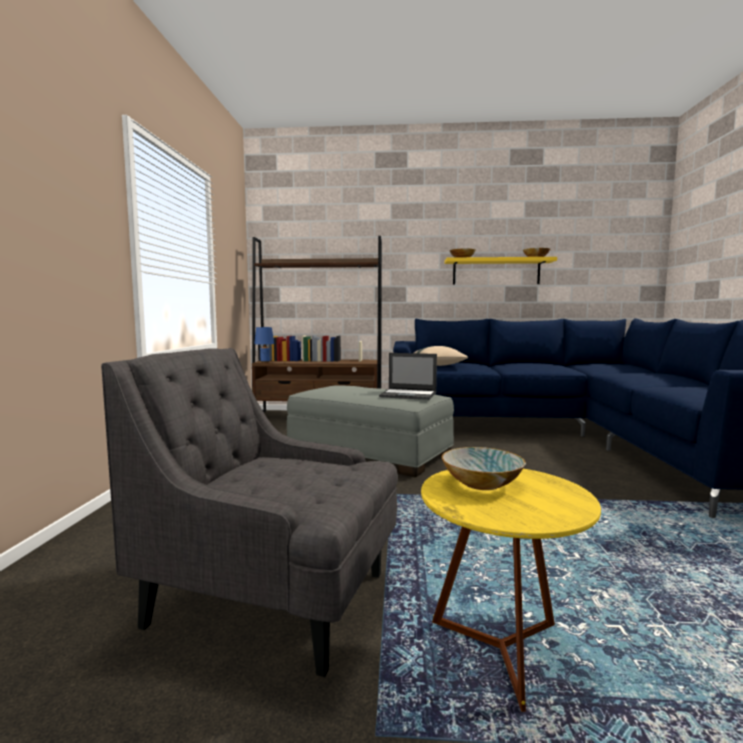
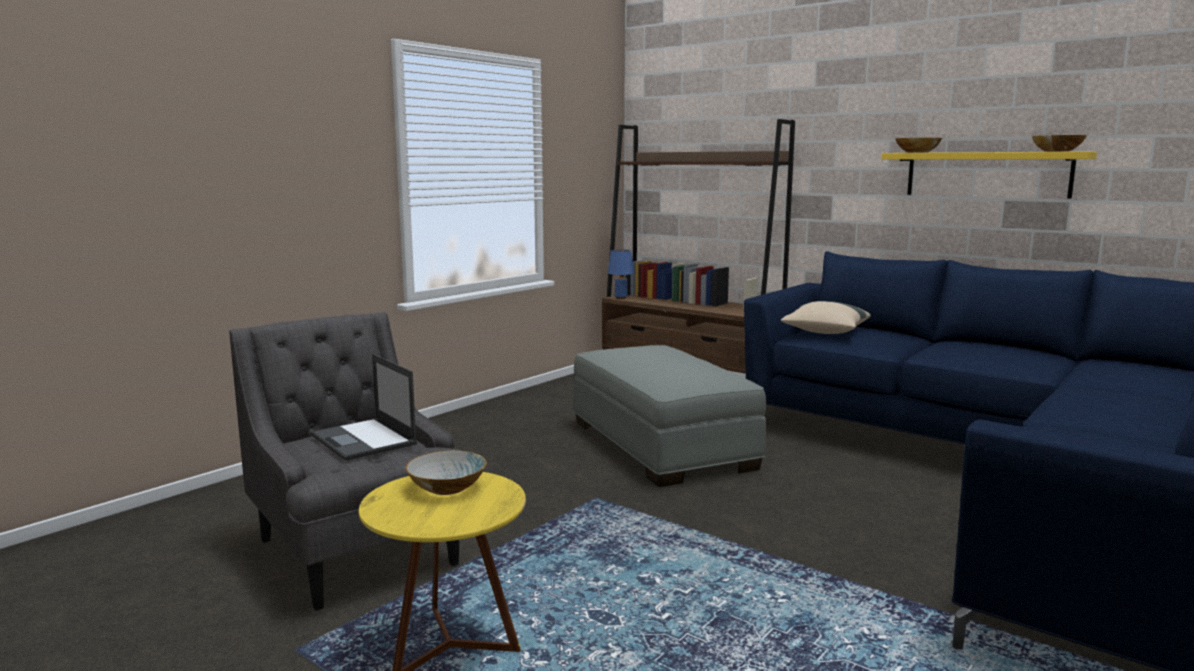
camera: 35 degrees right, 5 degrees up
(409, 395) = (694, 376): laptop -> laptop (364, 440)

